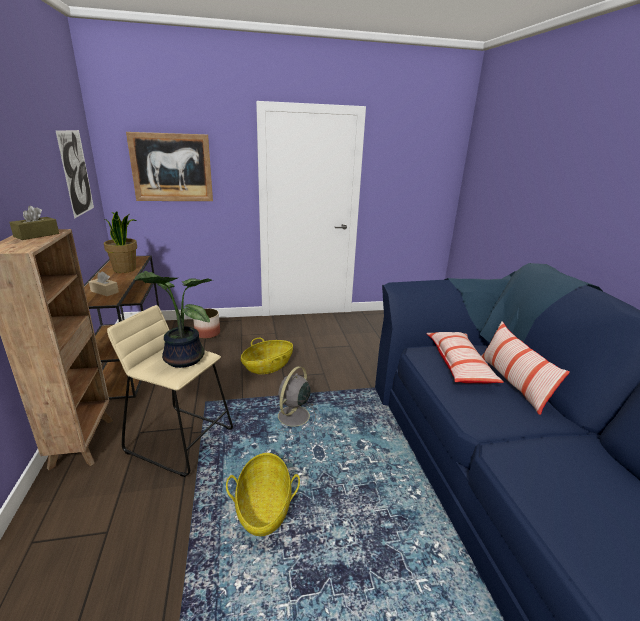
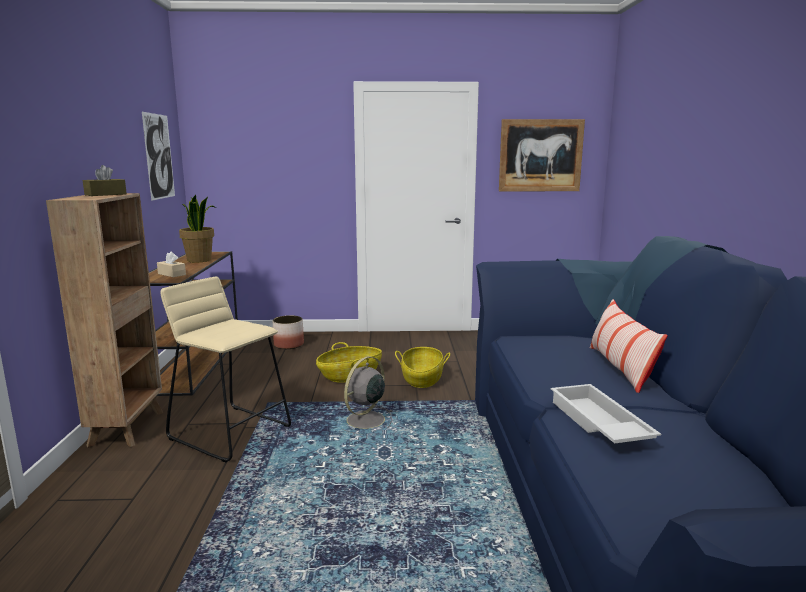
camera: 10 degrees right, 10 degrees down
(171, 168) = (260, 155): picture -> picture (540, 155)
(181, 359) = (234, 329): potted plant -> none
(264, 507) = (305, 493): basket -> basket (422, 379)
(459, 365) = (559, 351): pillow -> none
(529, 461) = (597, 423): none -> white tray

